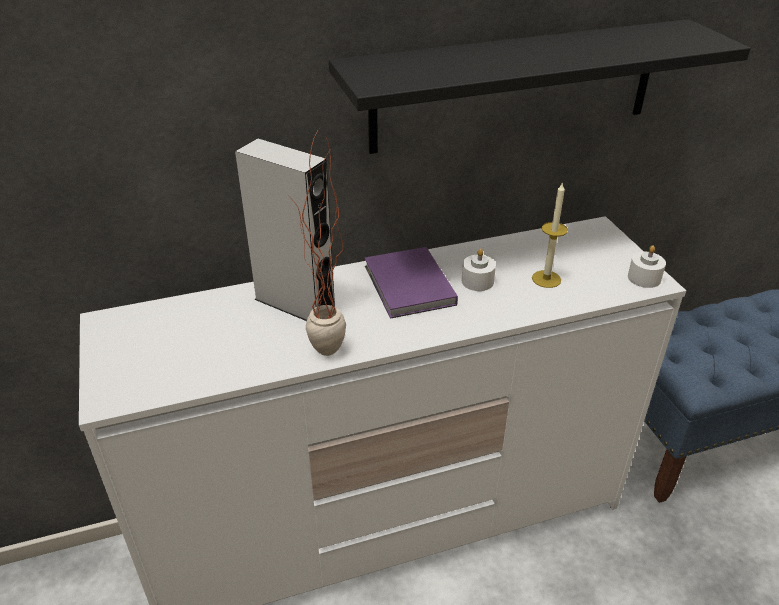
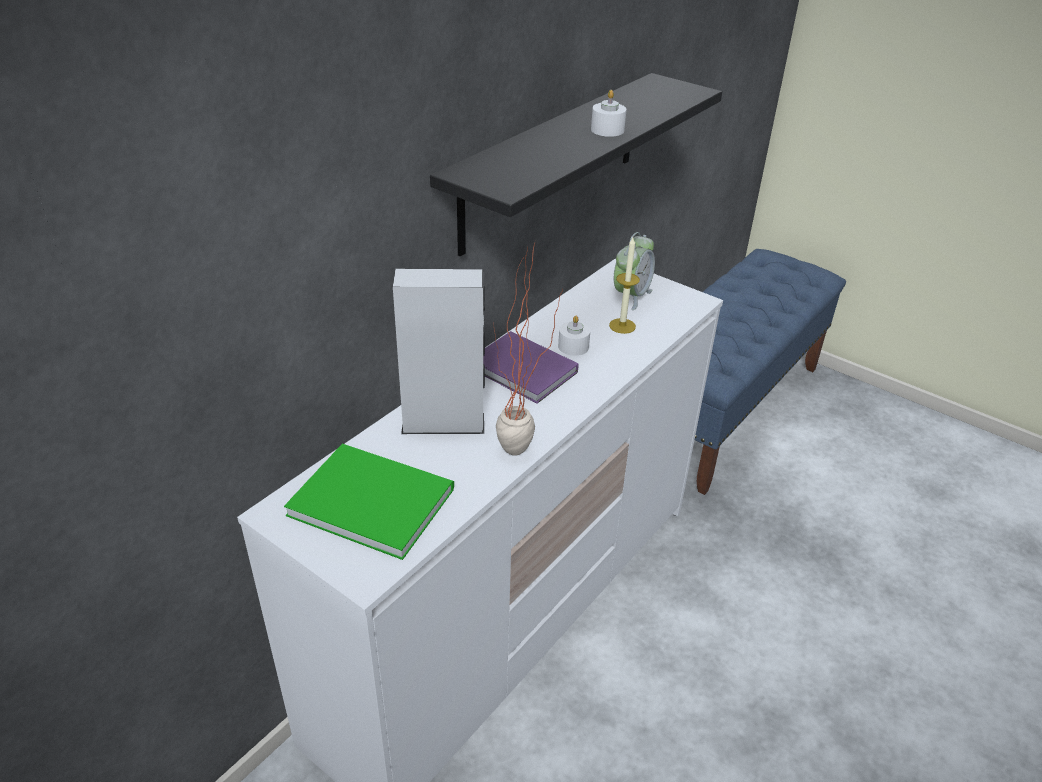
camera: 35 degrees left, 0 degrees up
(176, 340) = (370, 498): none -> green book
(585, 255) = (631, 296): none -> alarm clock
(644, 278) = (688, 300): white candle -> white candle (607, 130)

